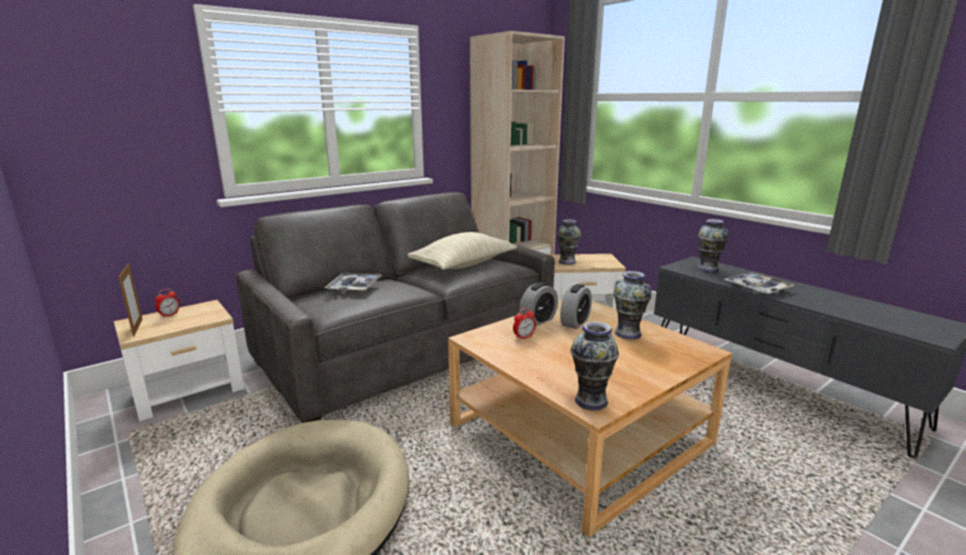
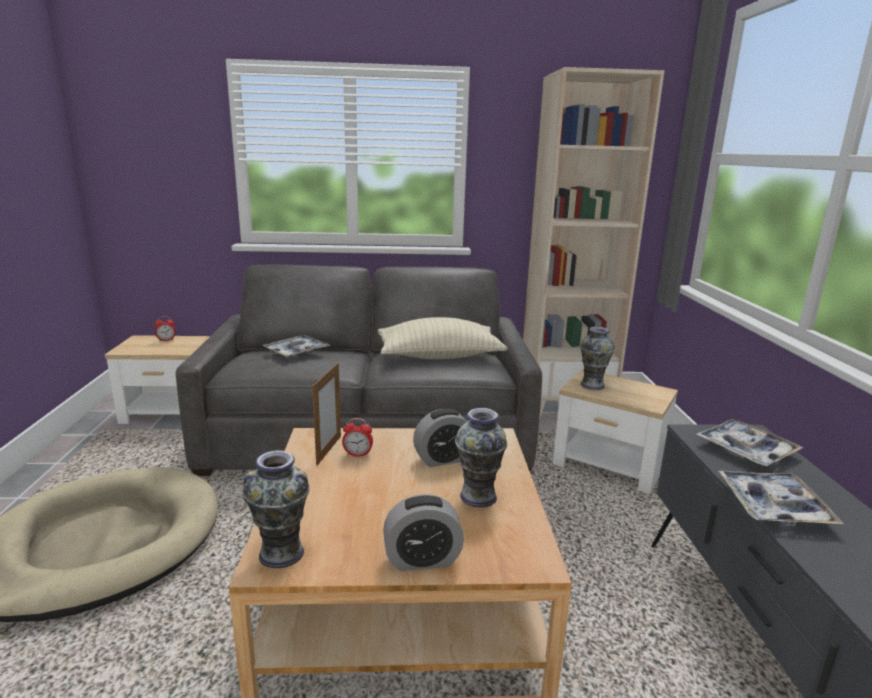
camera: 35 degrees right, 0 degrees up
(137, 327) = (134, 344): picture frame -> picture frame (329, 450)
(538, 320) = (408, 442): alarm clock -> alarm clock (422, 559)
(708, 269) = (746, 450): vase -> tray

